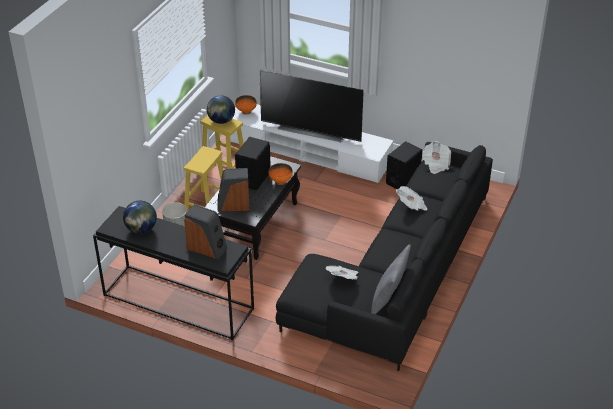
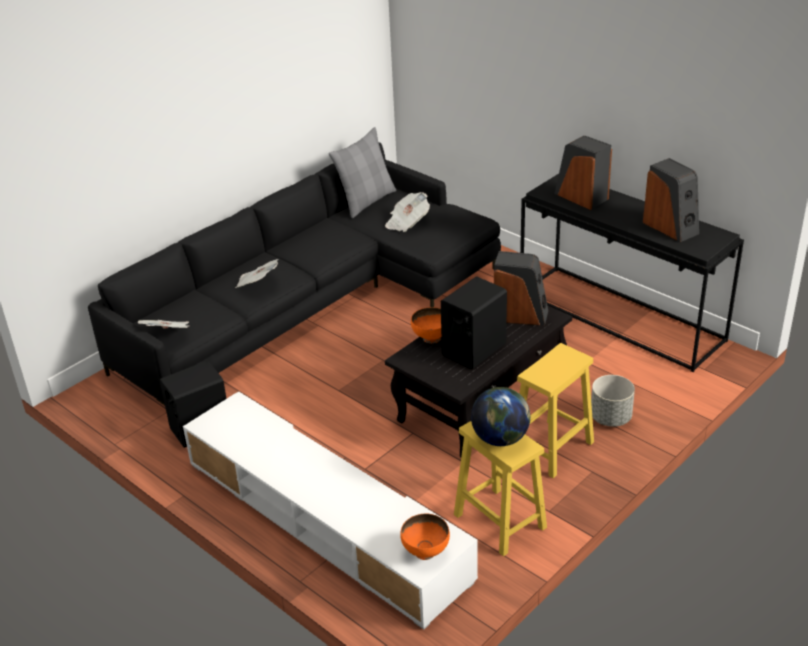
camera: 160 degrees left, 5 degrees down
(141, 229) = (671, 227): globe -> speaker
(312, 130) = (314, 475): television -> none

